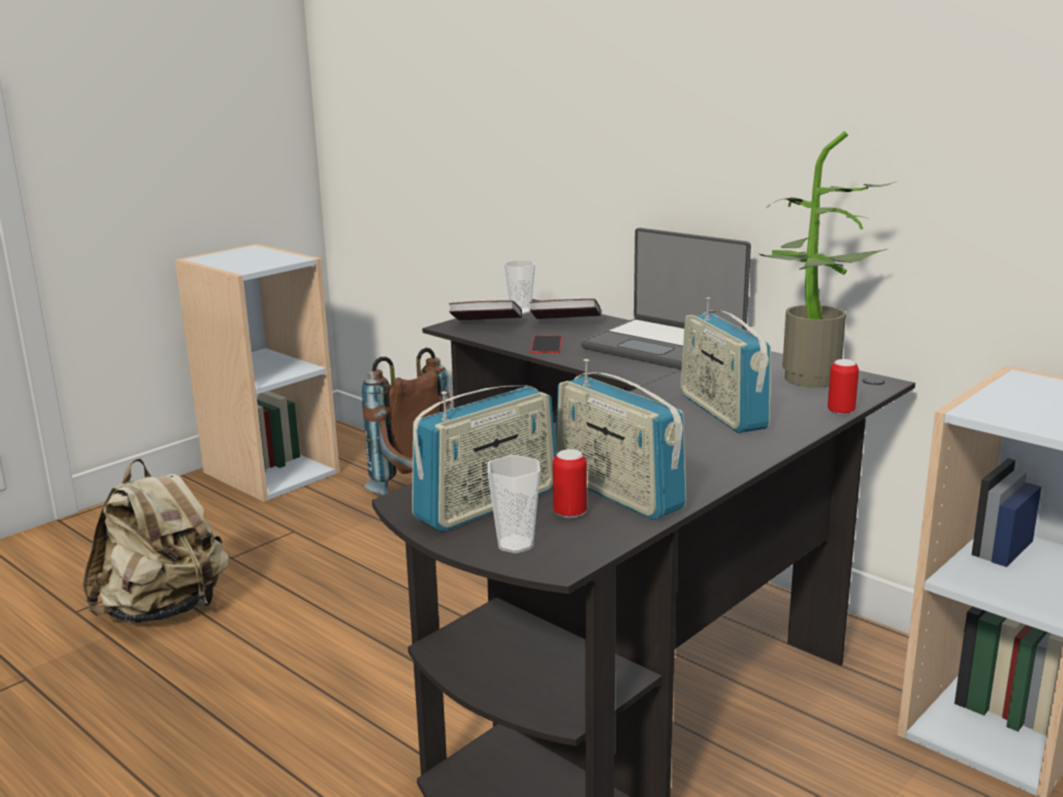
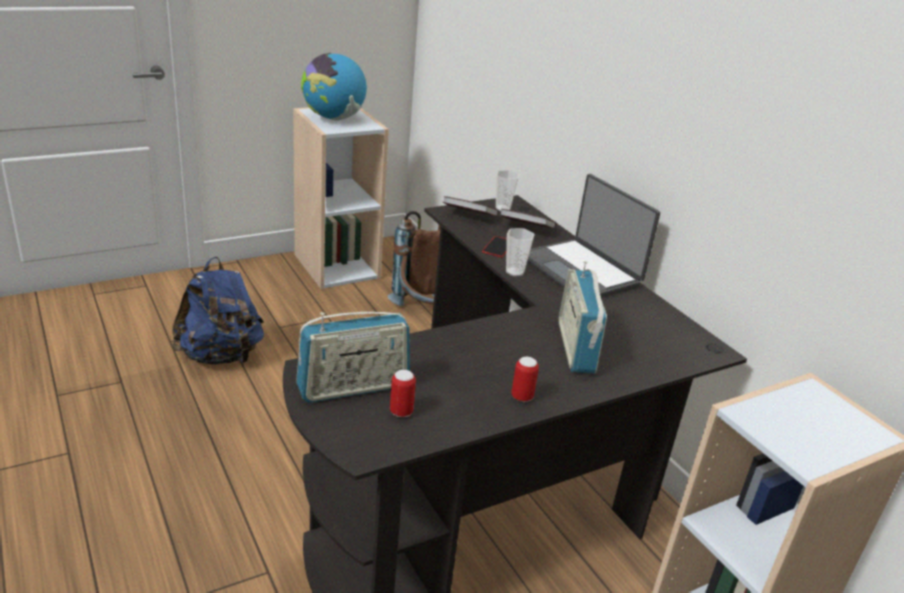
camera: 15 degrees right, 10 degrees up
(165, 610) = (221, 355): beige backpack -> blue backpack
(239, 260) = (333, 118): none -> globe
(515, 544) = (347, 428): cup -> cup (515, 272)
(617, 492) = (446, 402): radio -> none
(807, 381) = (662, 335): potted plant -> none
(841, 412) = (664, 372): can -> can (522, 397)

